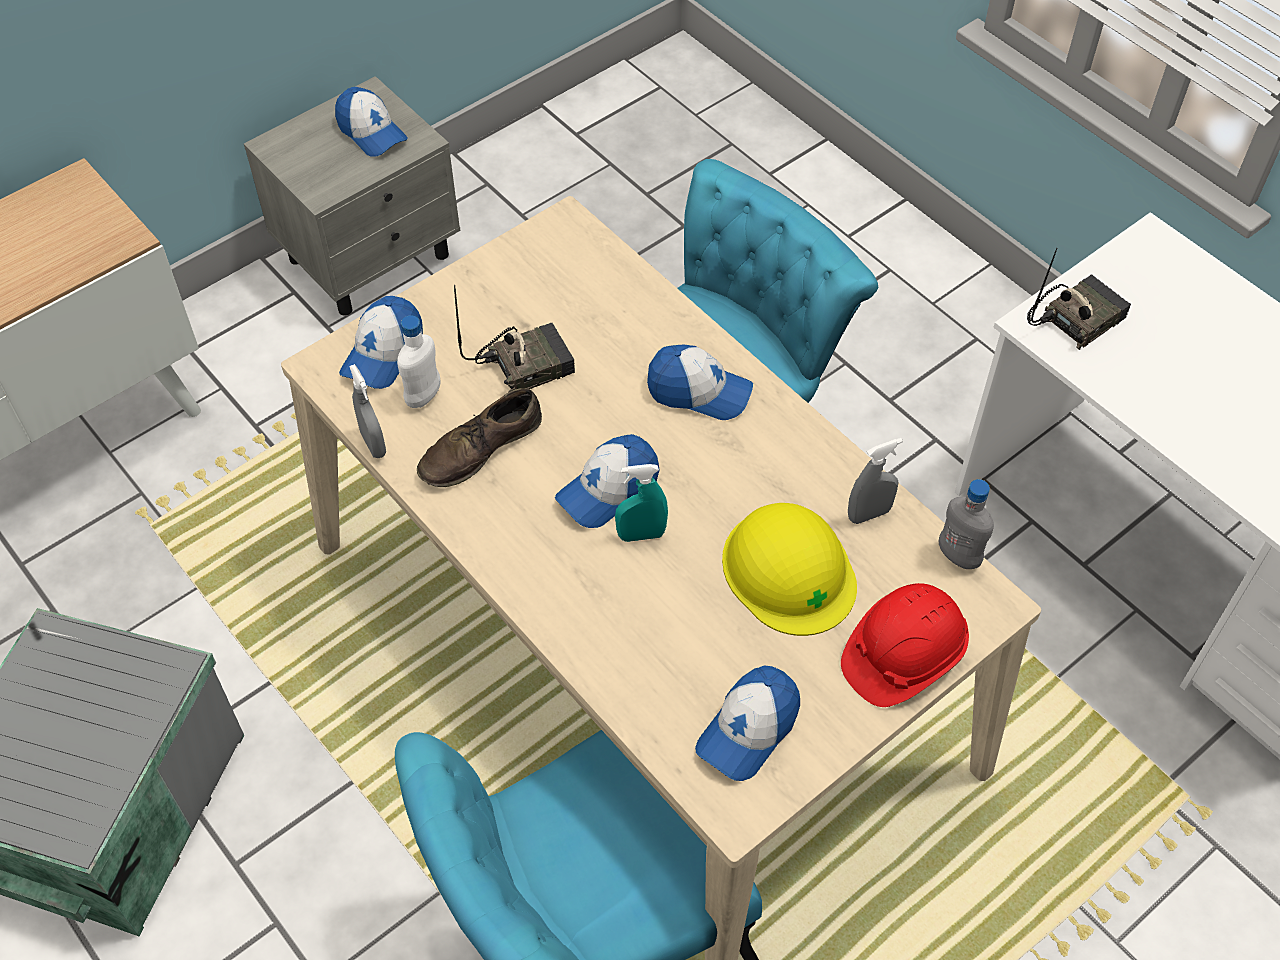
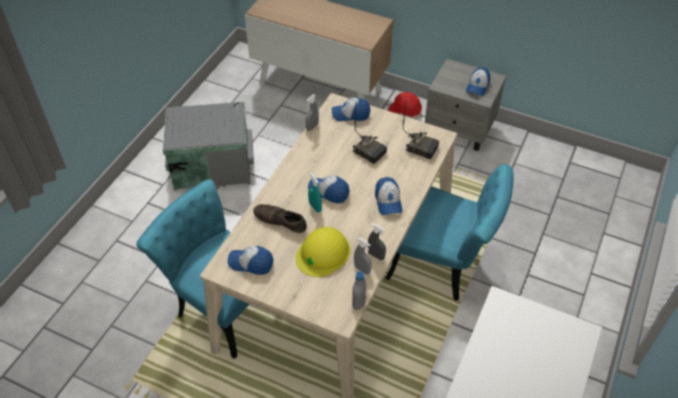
camera: 65 degrees right, 5 degrees down
(423, 396) = (339, 131): white bottle -> none
(480, 448) = (326, 153): brown shoe -> brown shoe (280, 221)
(842, 474) = (376, 255): none -> grey spray bottle
(902, 655) = (304, 298): red hard hat -> red hard hat (404, 111)
(1075, 317) = (514, 313): radio -> radio (421, 146)

